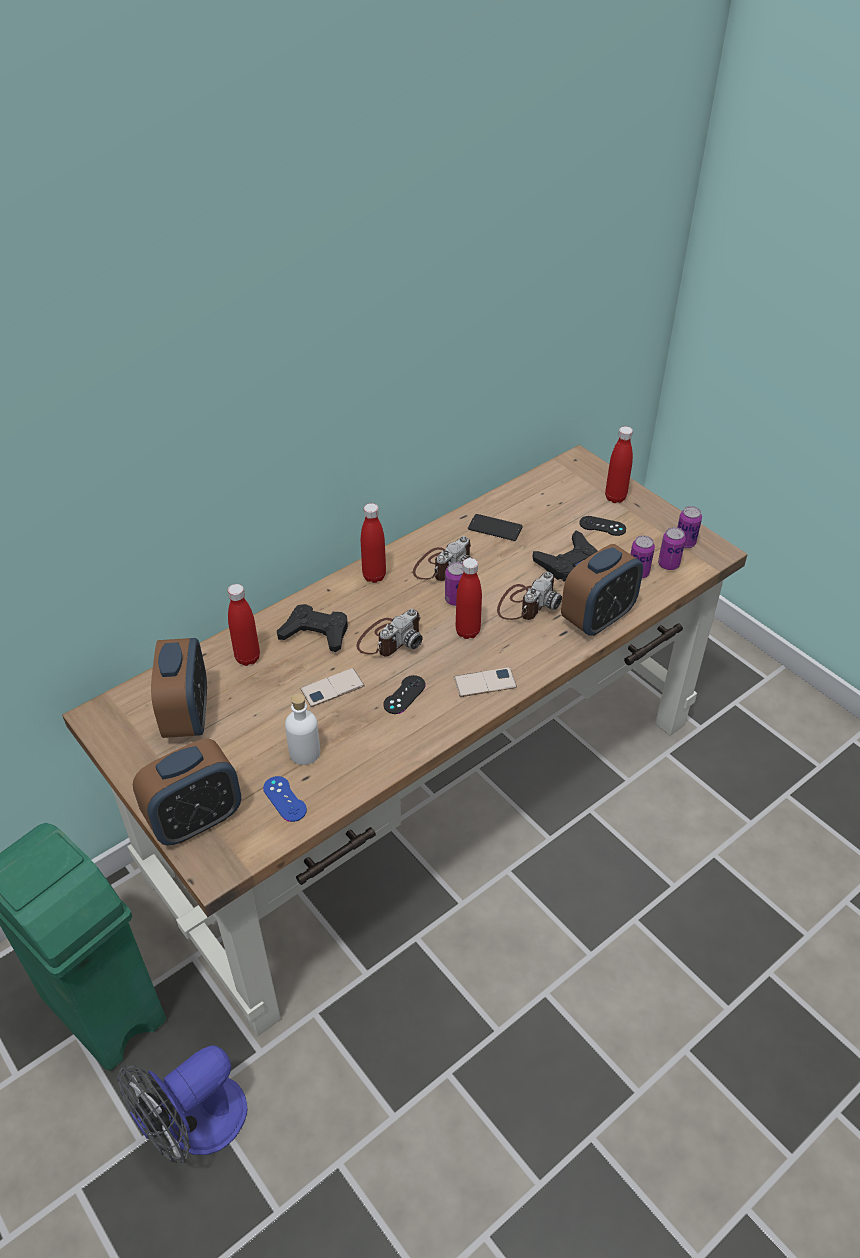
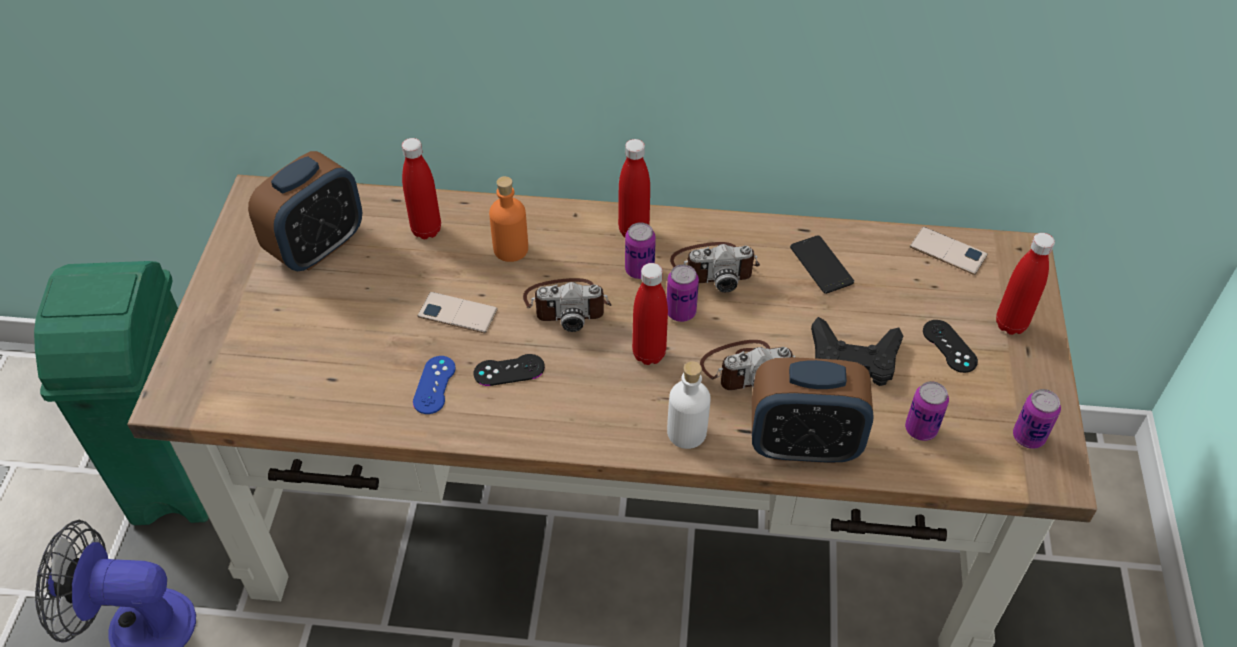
camera: 45 degrees right, 5 degrees up
(196, 820) = (210, 344): alarm clock -> none
(285, 799) = (293, 384): blue game controller -> blue game controller (434, 385)
(305, 753) = (360, 355): white bottle -> white bottle (687, 432)
(316, 633) = (511, 249): black game controller -> orange bottle
(485, 682) = (597, 419): phone -> phone (948, 251)
(668, 564) = (972, 446): can -> can (639, 270)

